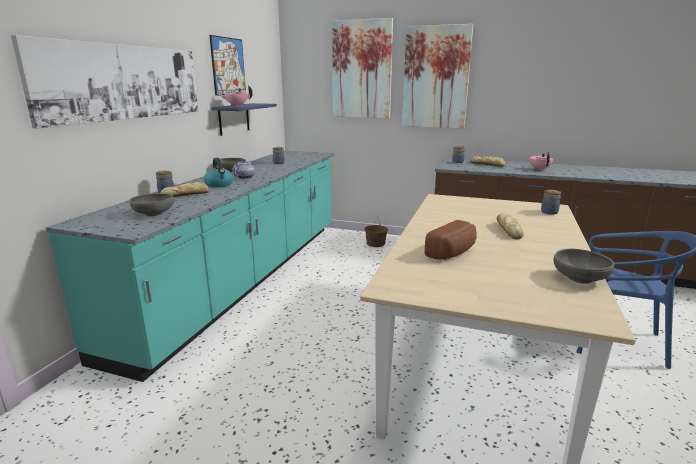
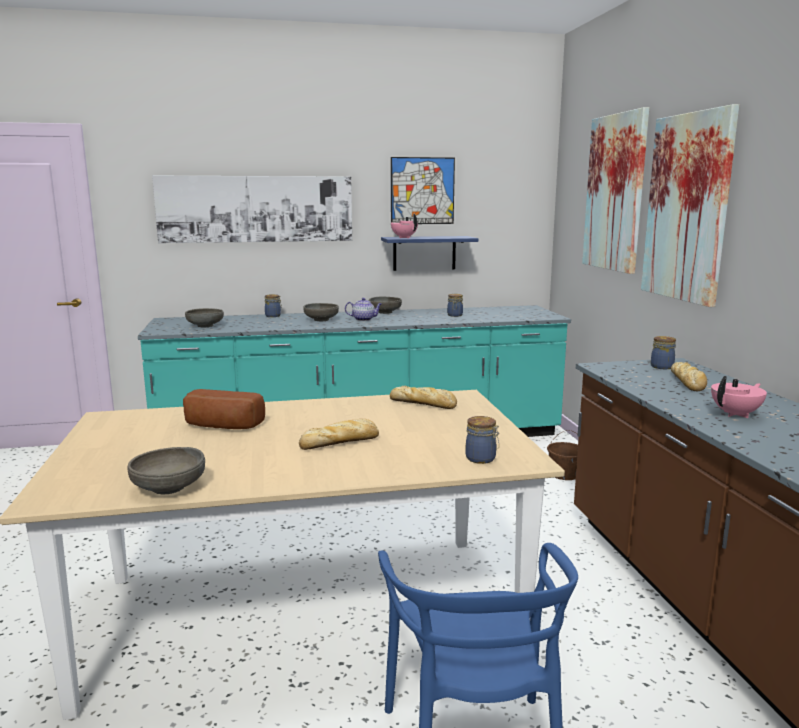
camera: 60 degrees right, 5 degrees down
(186, 195) = (272, 320): bread -> bread (424, 403)
(219, 185) = (321, 320): kettle -> grey bowl

